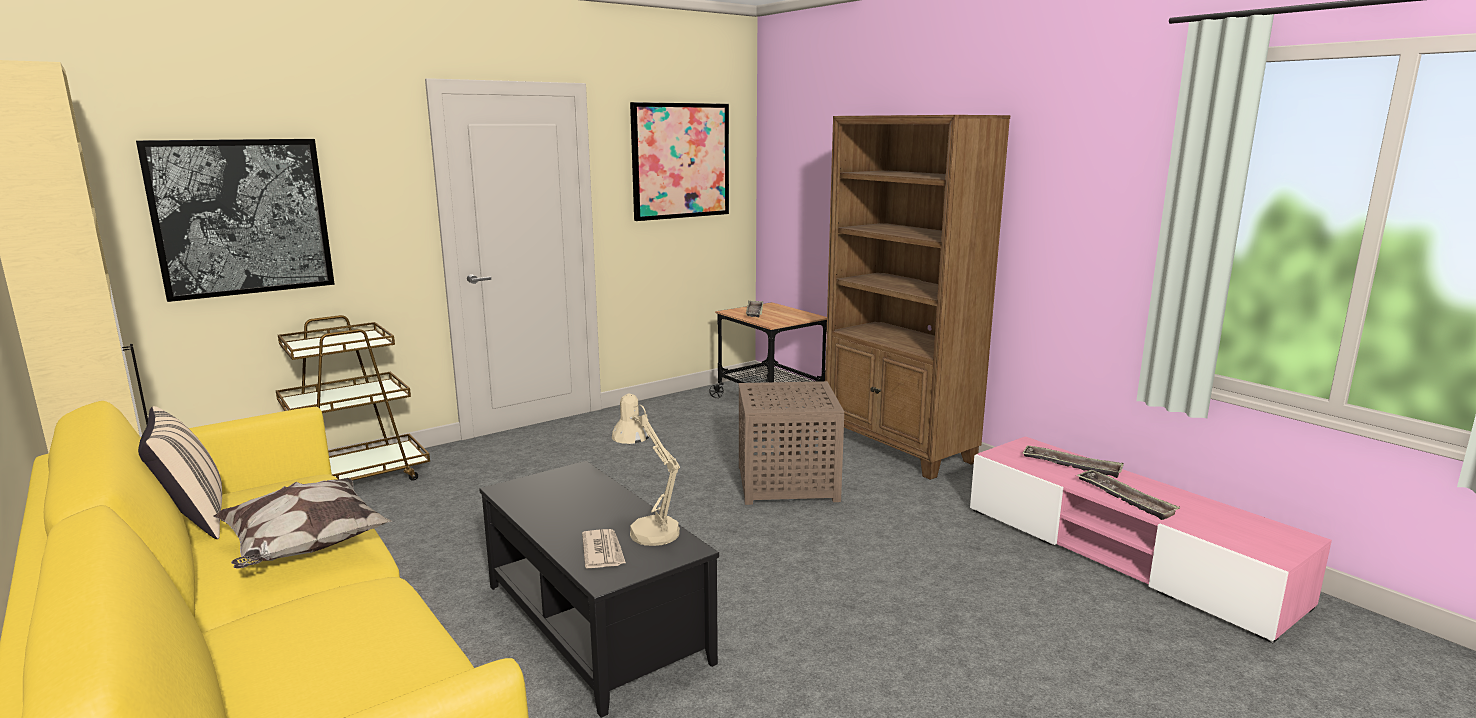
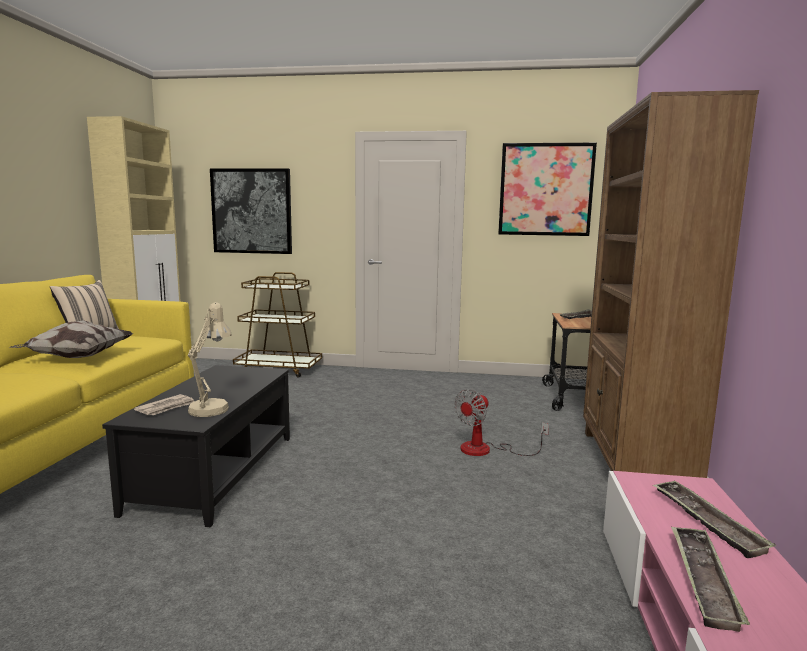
camera: 45 degrees right, 5 degrees down
(788, 482) = (486, 450): brown side table -> fan

